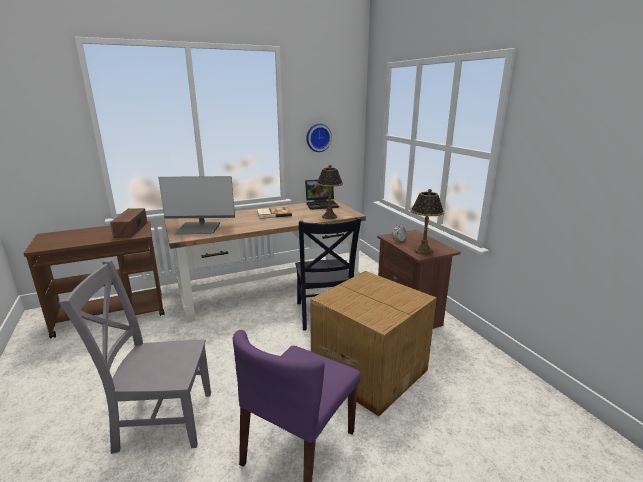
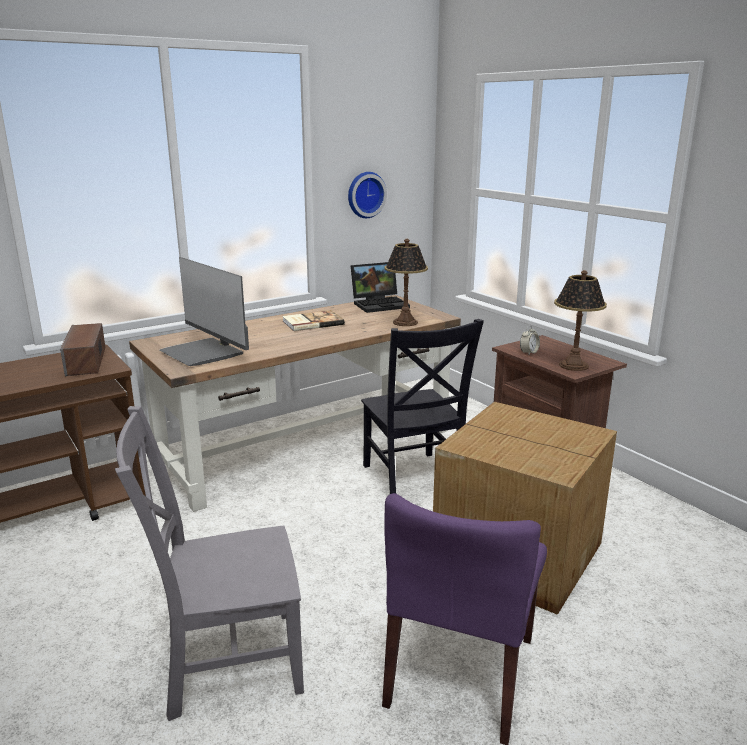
camera: 10 degrees left, 0 degrees up
(198, 229) = (203, 353): monitor -> monitor turned 60 degrees clockwise

